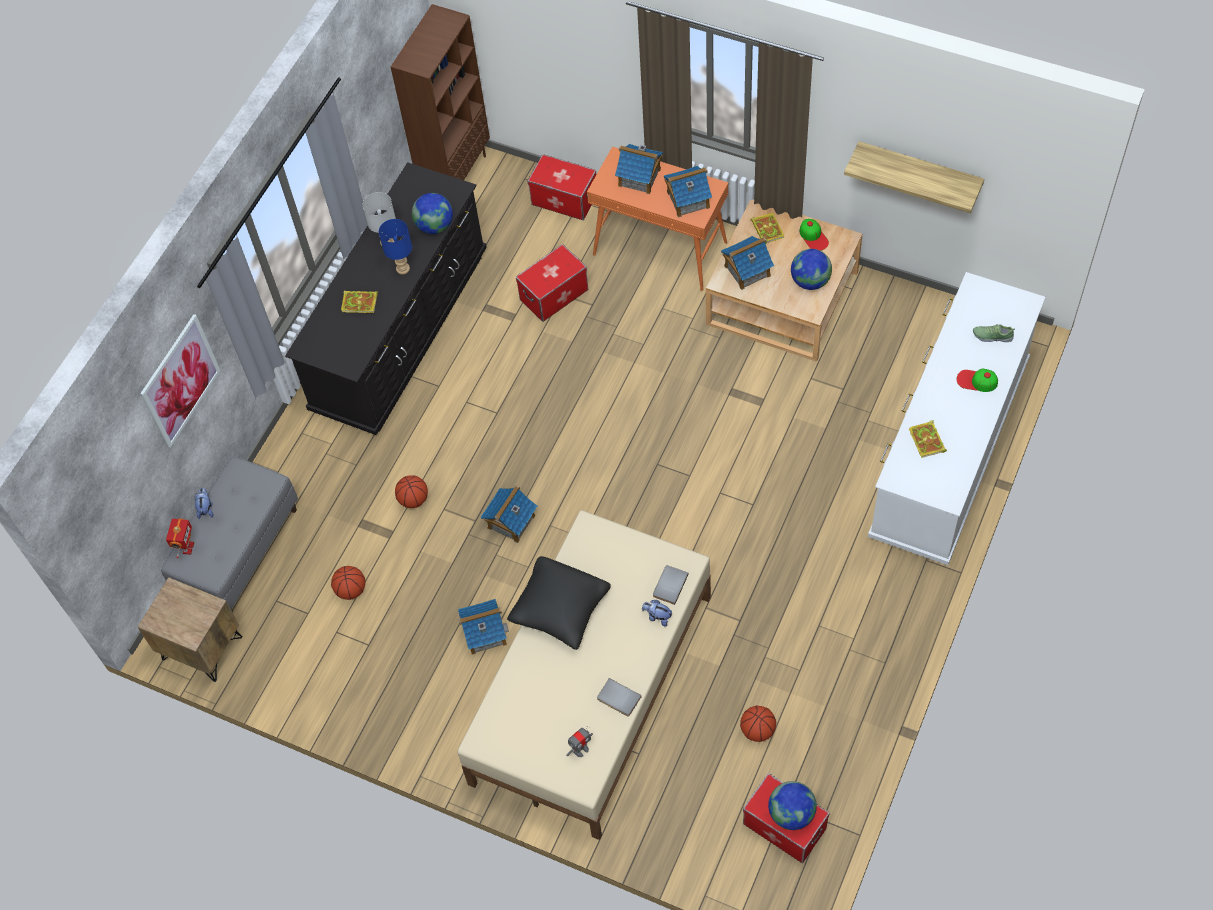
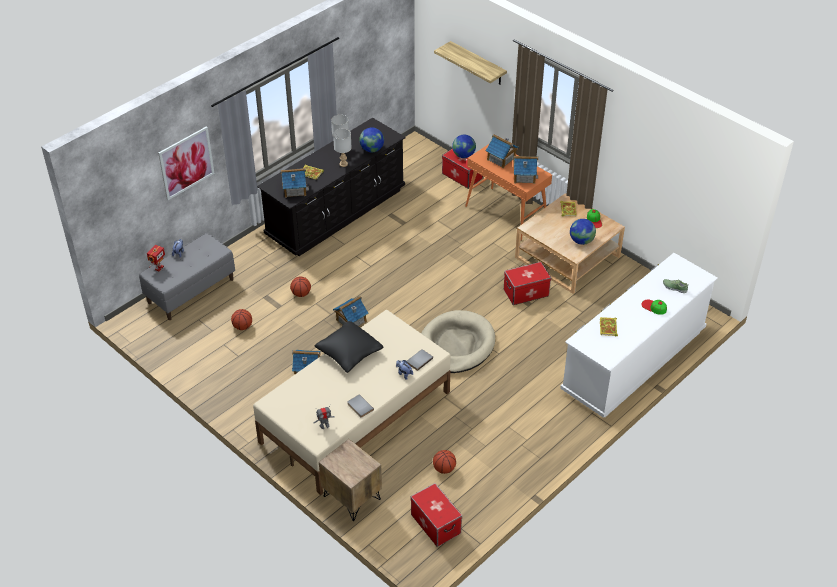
camera: 15 degrees right, 15 degrees down
(202, 648) = (145, 330): brown nightstand -> brown nightstand (351, 498)
(402, 268) = (343, 164): blue table lamp -> grey table lamp
(456, 174) = (406, 148): brown bookcase -> none
(554, 295) = (433, 219): storage box -> storage box (526, 293)
(685, 511) = (456, 345): none -> beige dog bed
(747, 271) = (545, 226): toy house -> toy house (294, 189)
(791, 813) = (438, 508): globe -> globe (463, 155)
(919, 170) = (661, 183): shelf -> shelf (478, 63)

